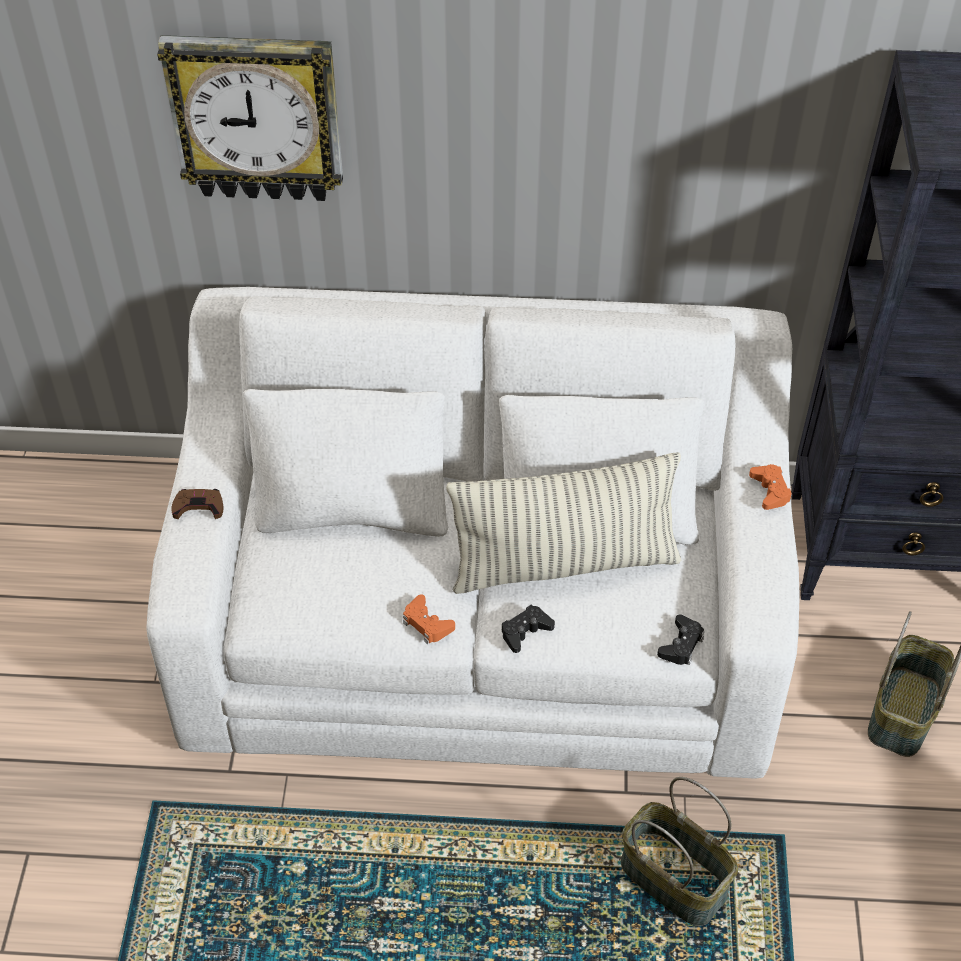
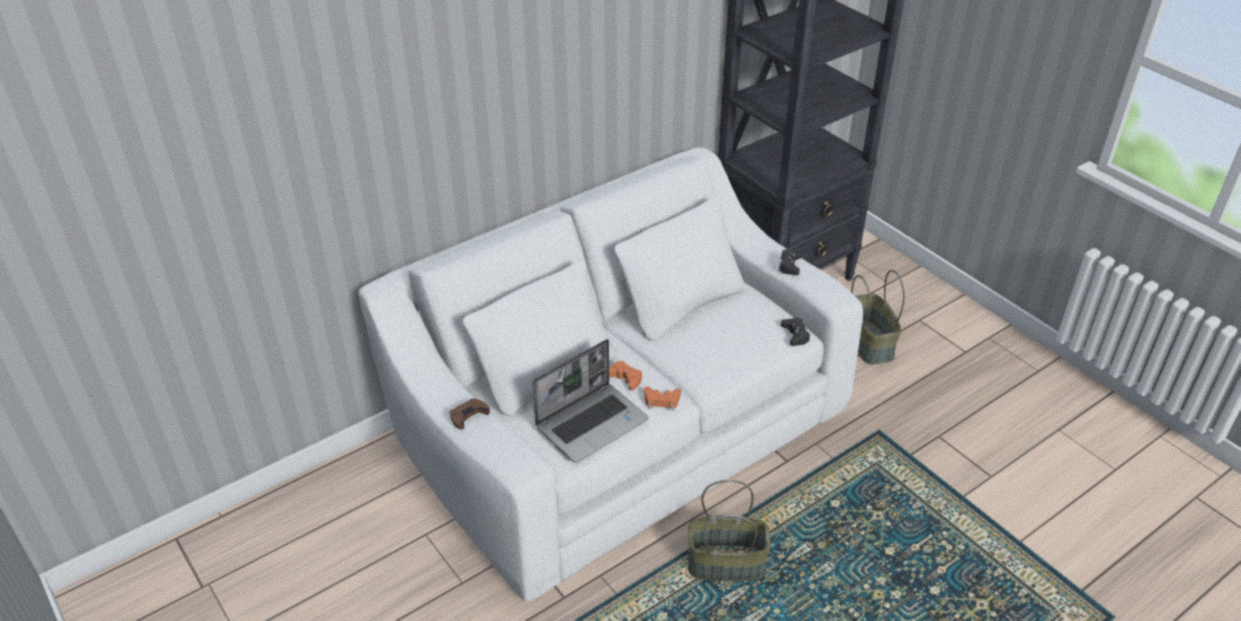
camera: 40 degrees left, 10 degrees down
(256, 117) = (382, 133): wall clock -> none
(326, 599) = (592, 423): none -> laptop
(525, 631) = (715, 374): black game controller -> black game controller (789, 265)
(564, 563) = (696, 332): pillow -> none
(675, 878) = (853, 483): basket -> basket (726, 563)
(770, 490) = (764, 240): orange game controller -> orange game controller (625, 378)

